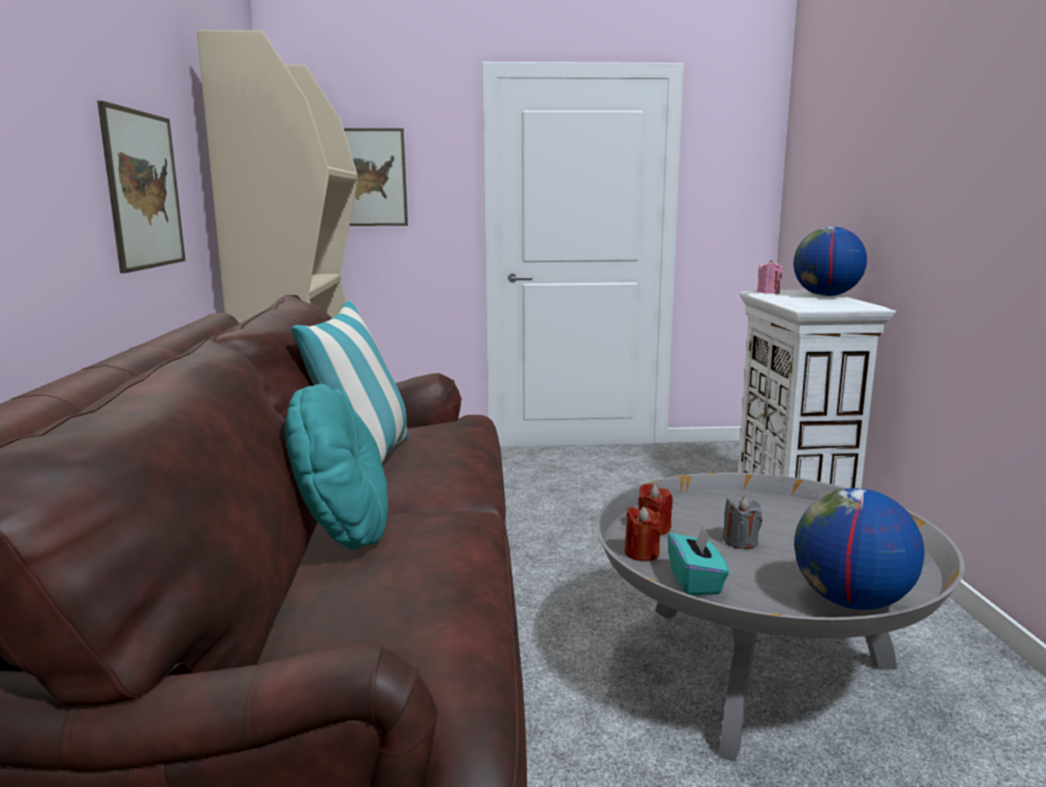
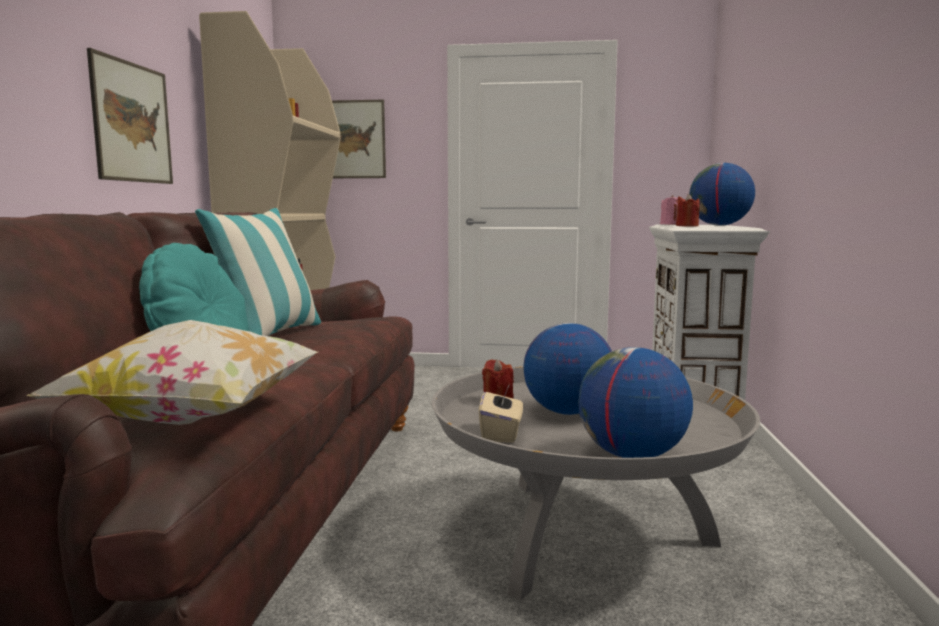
camera: 10 degrees right, 5 degrees down
(431, 629) = (196, 419): none -> pillow
(641, 553) = (471, 414): red candle -> red candle (687, 226)
(696, 582) = (501, 434): turquoise tissue box -> beige tissue box
(740, 542) = (567, 412): grey candle -> globe

